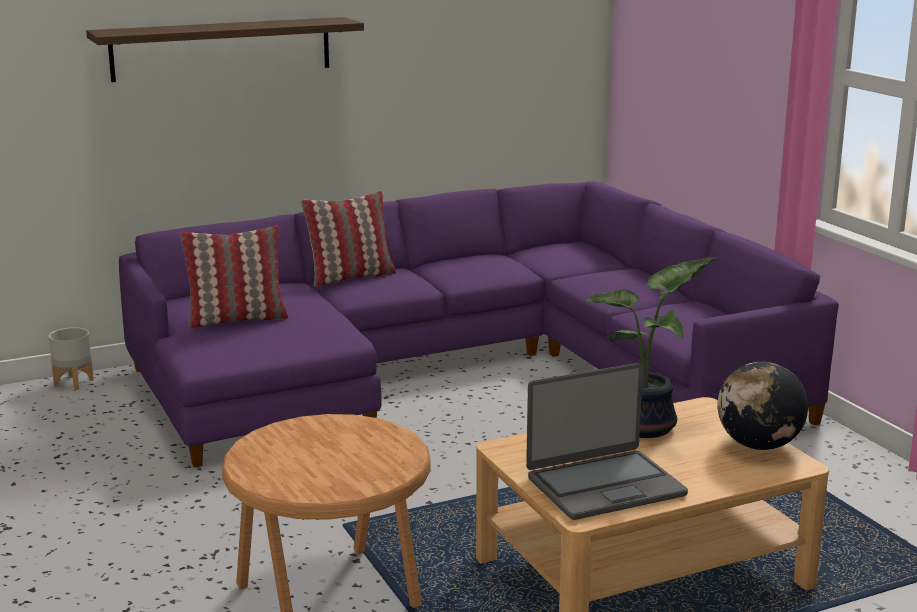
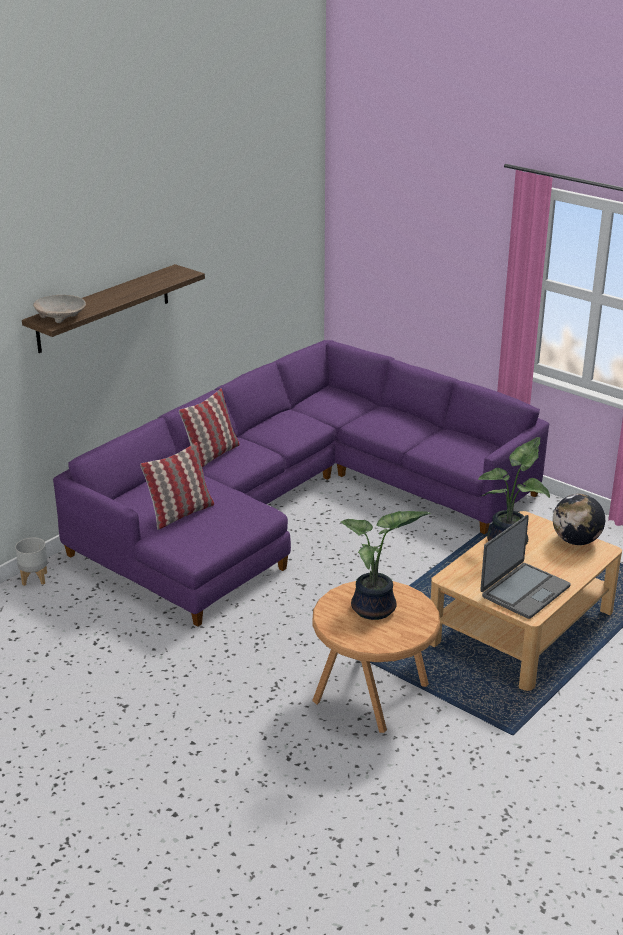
camera: 25 degrees left, 10 degrees up
(132, 31) = (61, 316): none -> beige bowl
(332, 450) = (375, 610): none -> potted plant

